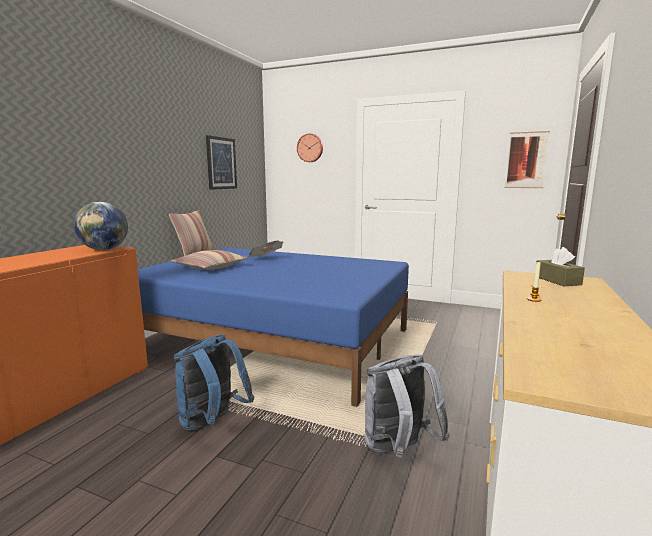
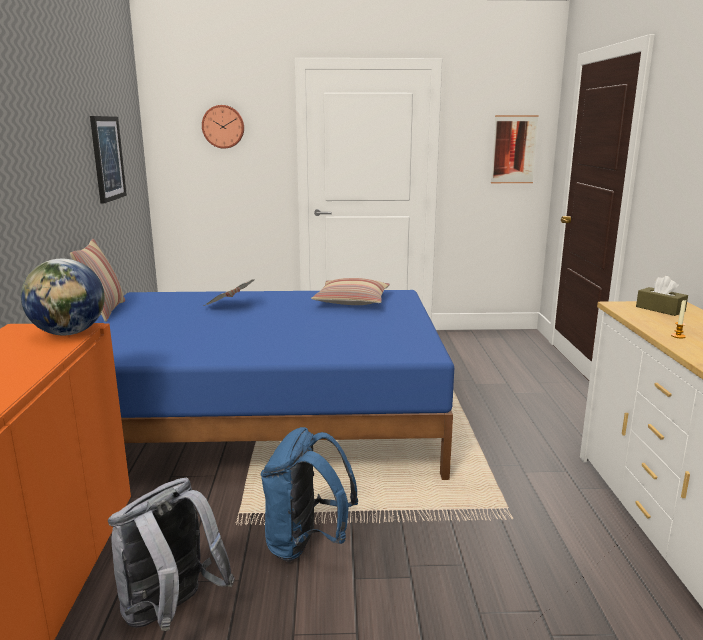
camera: 25 degrees left, 5 degrees up
(210, 267) = (173, 332): pillow -> pillow (352, 301)
(398, 451) = (530, 514): grey backpack -> grey backpack (171, 613)

